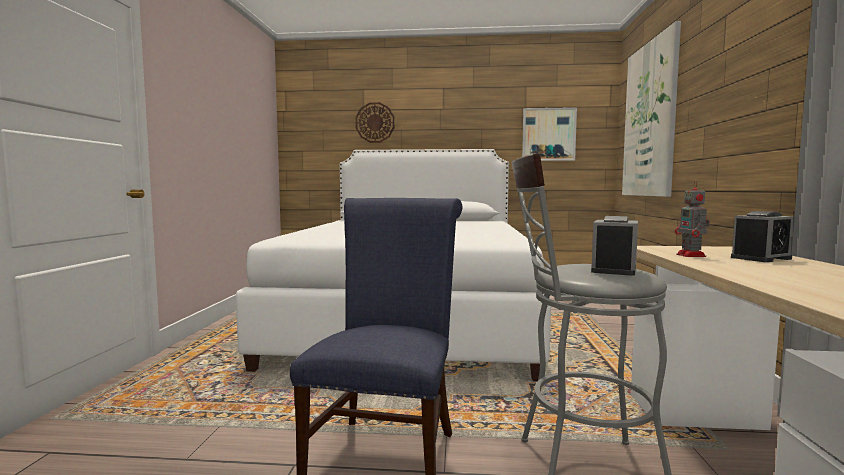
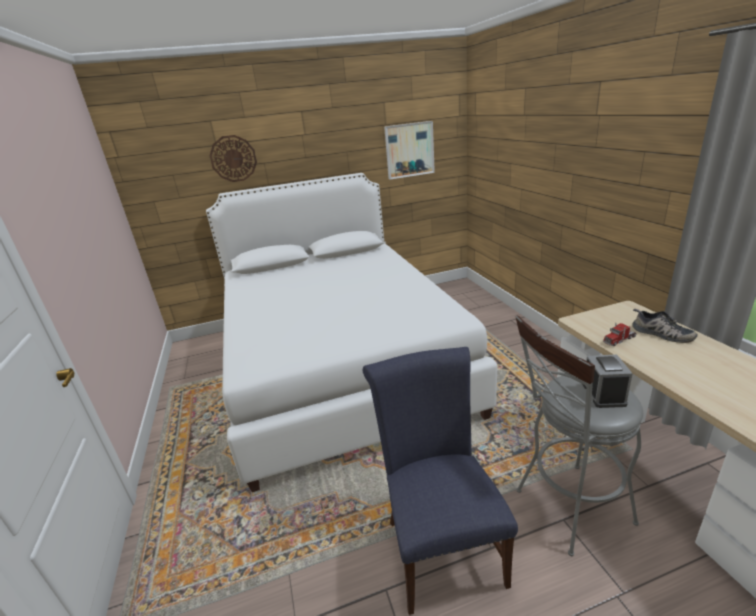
camera: 20 degrees left, 20 degrees up
(649, 120) = (509, 145): picture -> none
(691, 255) = (619, 339): toy robot -> toy truck
(760, 258) = (661, 334): alarm clock -> shoe

